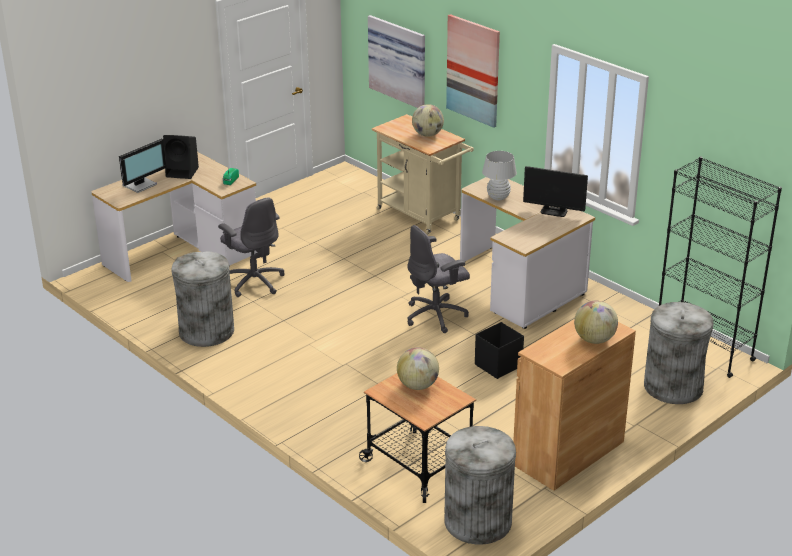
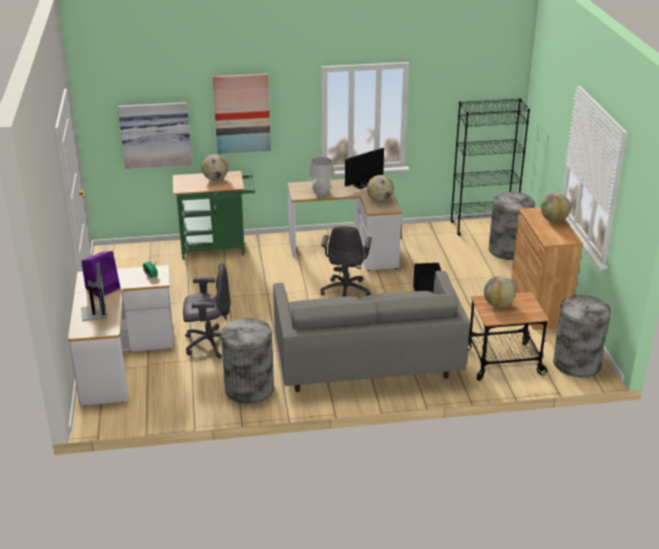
camera: 55 degrees left, 0 degrees up
(183, 172) = (103, 288): black speaker -> purple speaker
(320, 377) = (366, 362): none -> grey sofa
(422, 216) = (217, 248): beige cart -> green cart
(532, 233) = (380, 200): none -> globe

